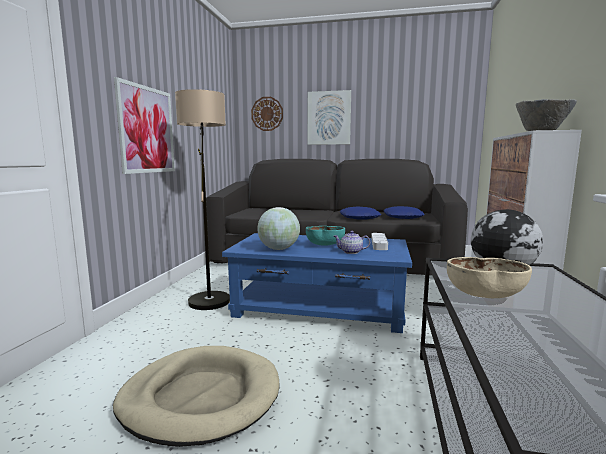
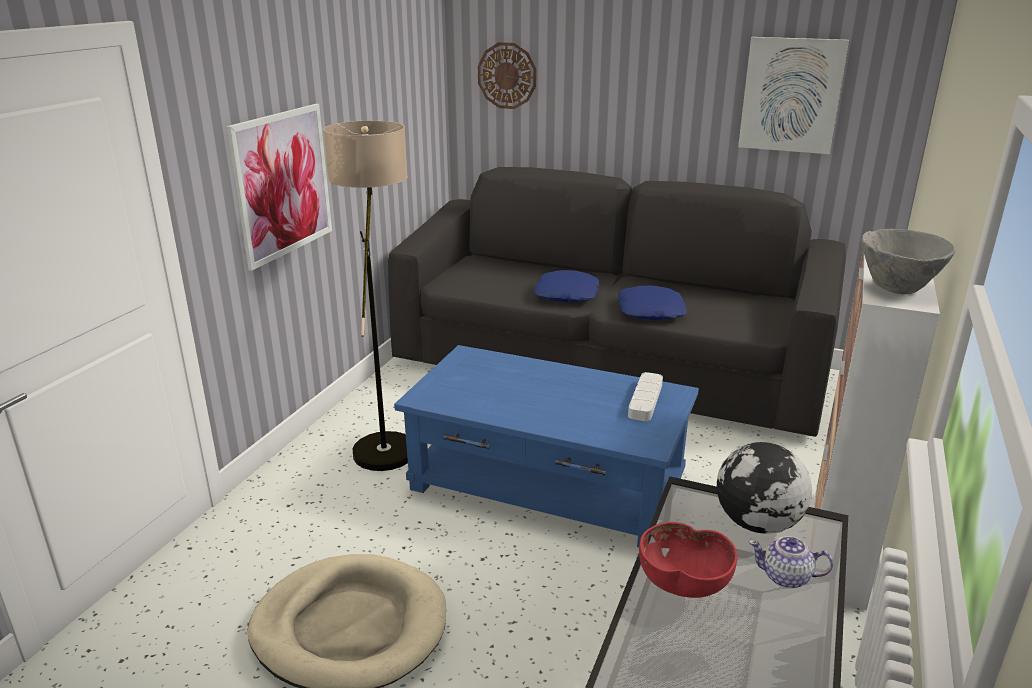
camera: 10 degrees right, 15 degrees up
(278, 249) = (480, 403): globe -> none
(325, 245) = (556, 397): turquoise bowl -> none
(329, 118) = (623, 93): picture -> picture (791, 95)
(351, 252) = (588, 422): teapot -> teapot (786, 577)
(403, 217) = (733, 313): blue pillow -> blue pillow (567, 294)
(484, 296) = (683, 583): beige bowl -> red bowl

